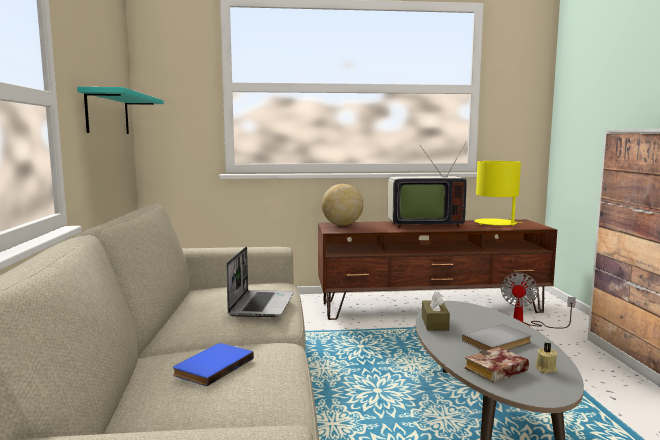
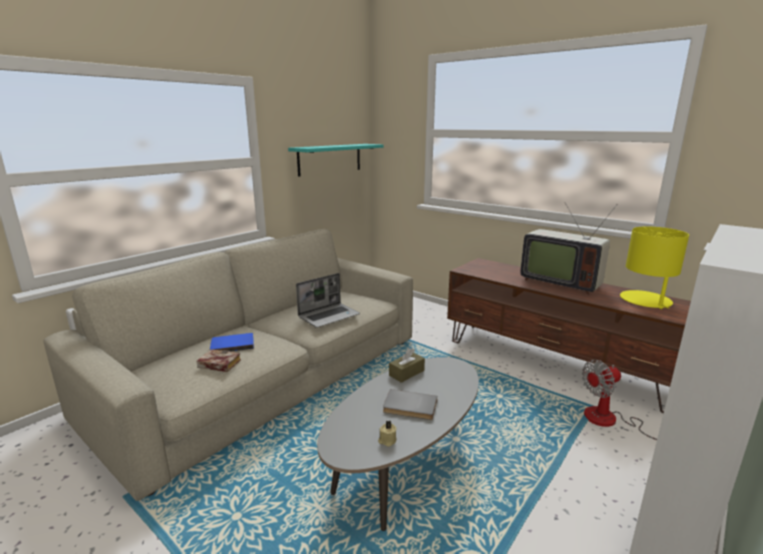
camera: 45 degrees right, 10 degrees up
(342, 225) = (487, 265): globe -> none
(496, 371) = (355, 423): book -> book (217, 364)

